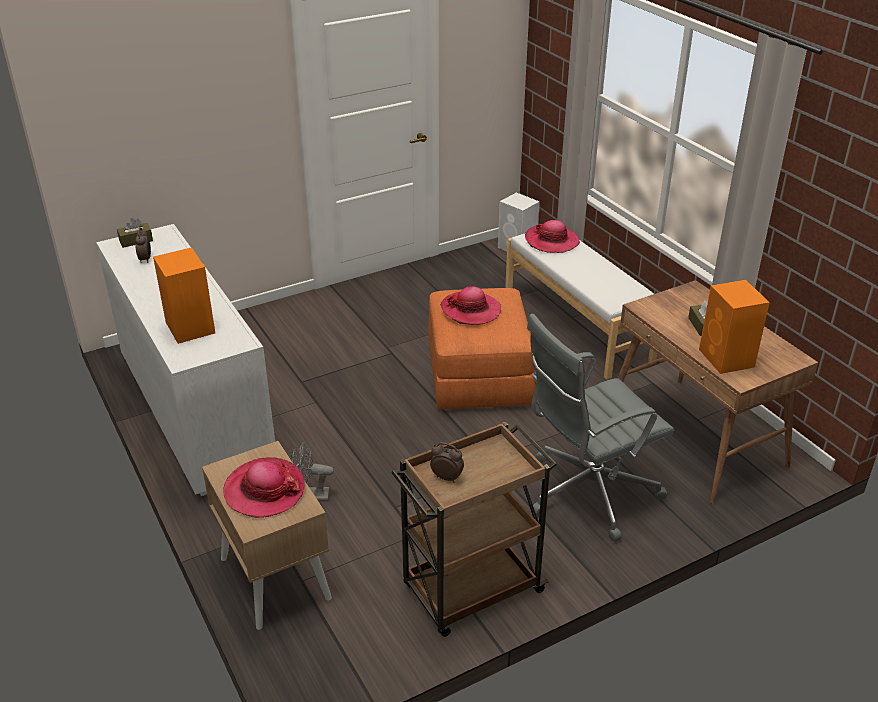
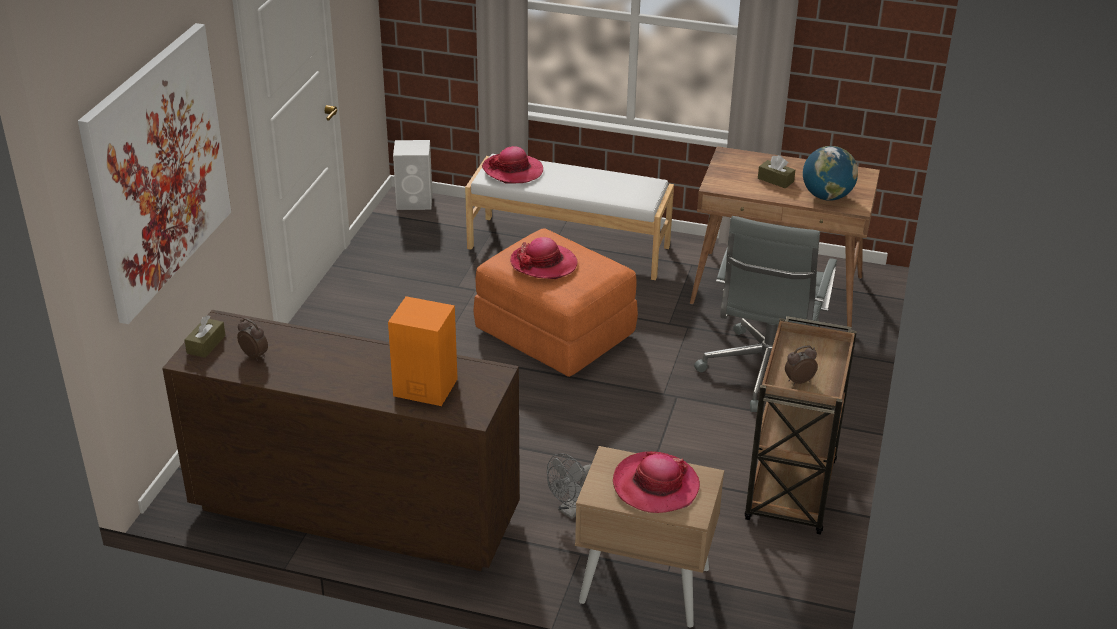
camera: 45 degrees left, 0 degrees up
(157, 105) = (157, 170): none -> picture
(196, 413) = (354, 511): white dresser -> brown dresser
(727, 359) = (826, 196): orange speaker -> globe

